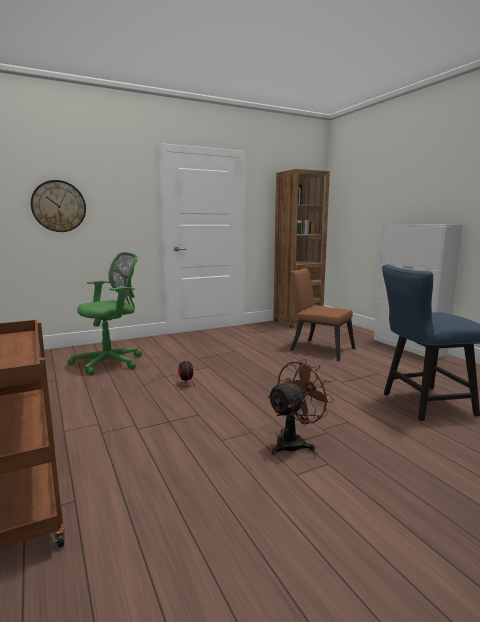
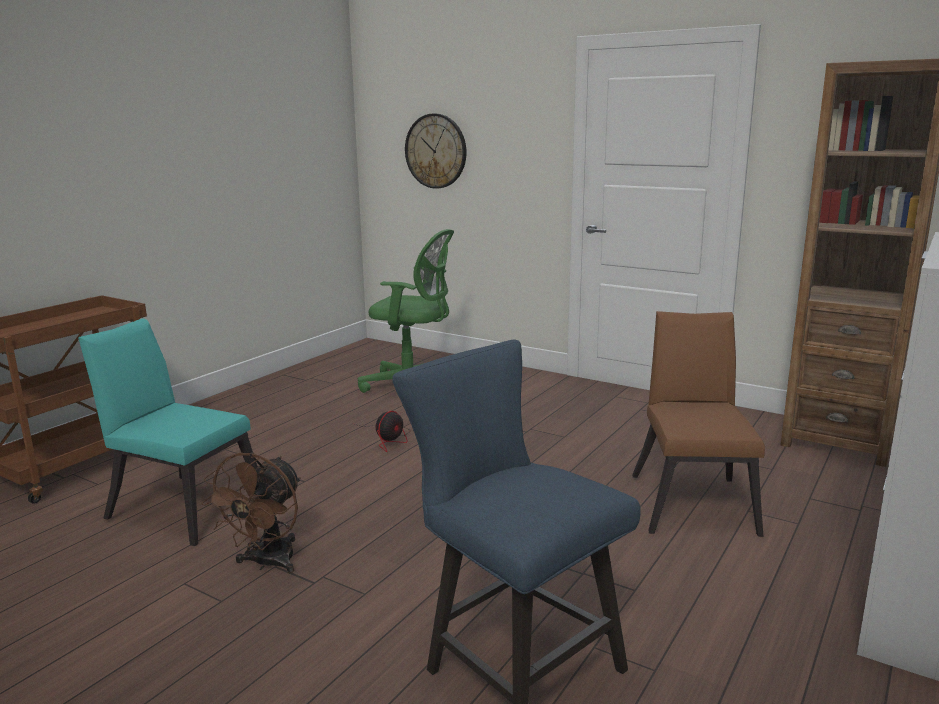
camera: 60 degrees right, 5 degrees up
(177, 462) = (182, 505): none -> turquoise chair
(295, 442) = (267, 563): brown fan -> brown fan turned 90 degrees clockwise

